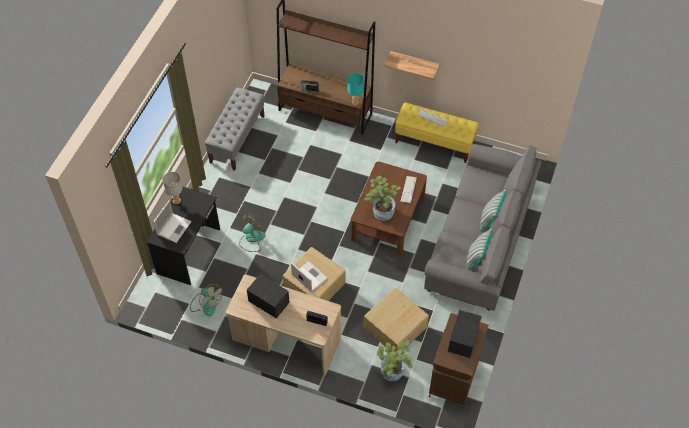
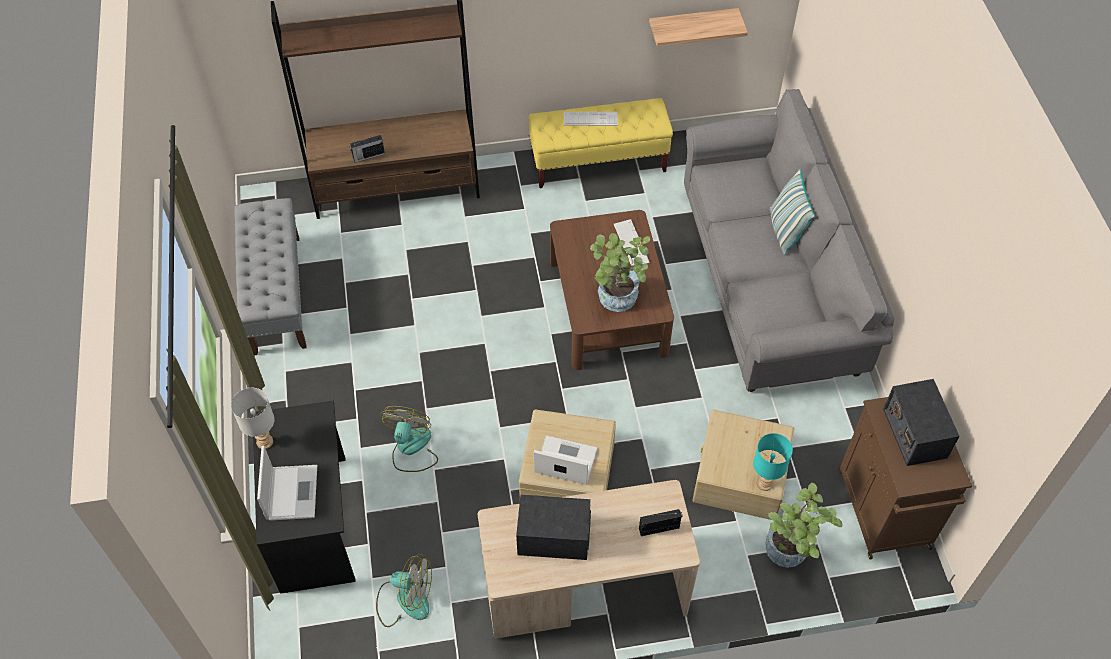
camera: 30 degrees left, 0 degrees up
(355, 102) = (456, 144): turquoise table lamp -> turquoise table lamp (763, 483)
(414, 63) = (538, 35): shelf -> shelf (692, 25)
(476, 258) = (810, 300): pillow -> none

